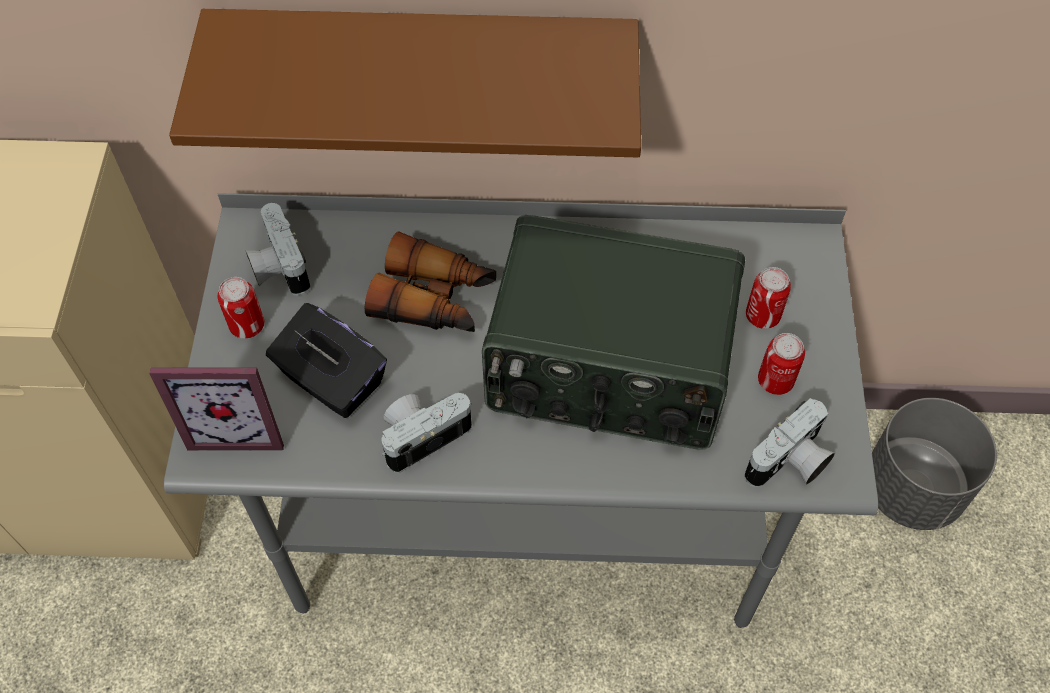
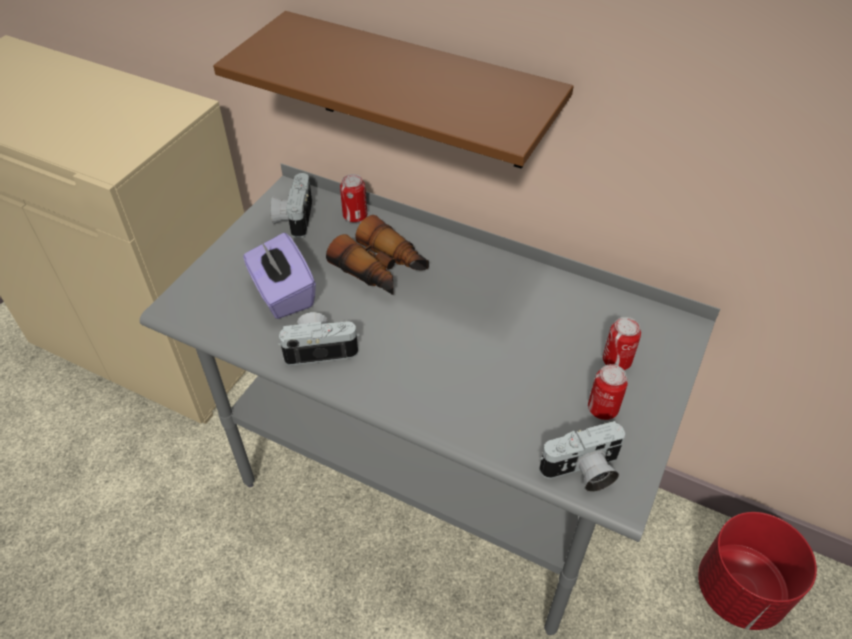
camera: 25 degrees right, 10 degrees down
(238, 425) = (207, 299): picture frame -> none
(247, 325) = (252, 244): can -> can (355, 216)
(331, 380) = (282, 294): black tissue box -> purple tissue box
(608, 369) = (476, 355): radio -> none
(913, 489) = (739, 591): grey planter -> red planter

